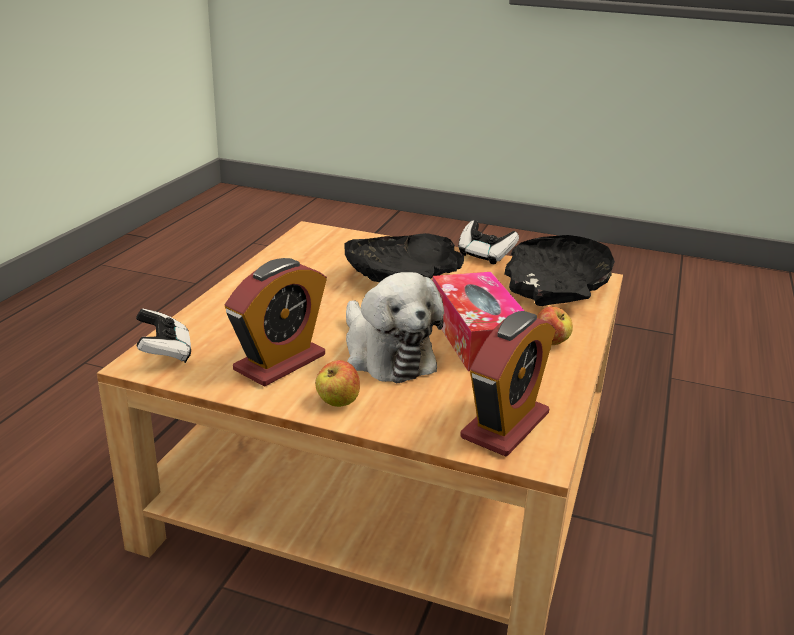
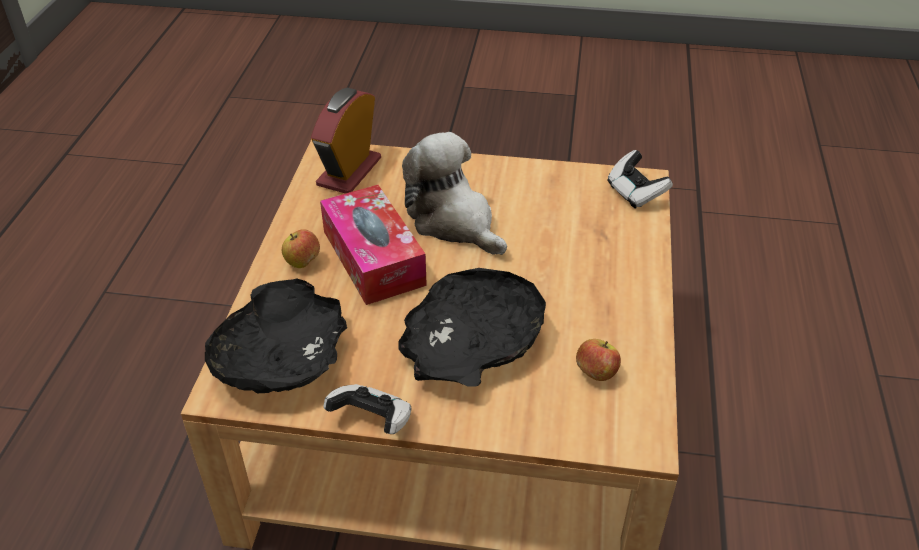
camera: 170 degrees right, 15 degrees up
(280, 363) = (538, 199): alarm clock -> none
(338, 402) = (475, 172): apple -> apple (596, 373)

